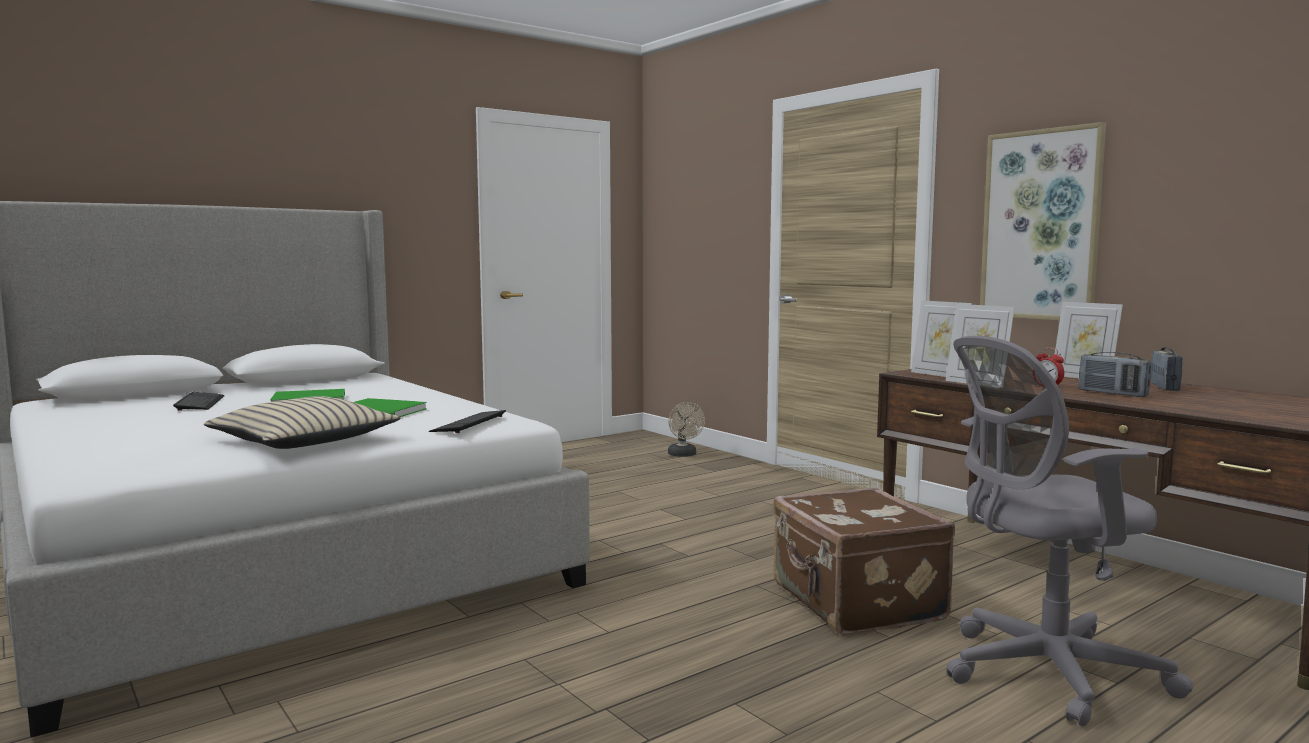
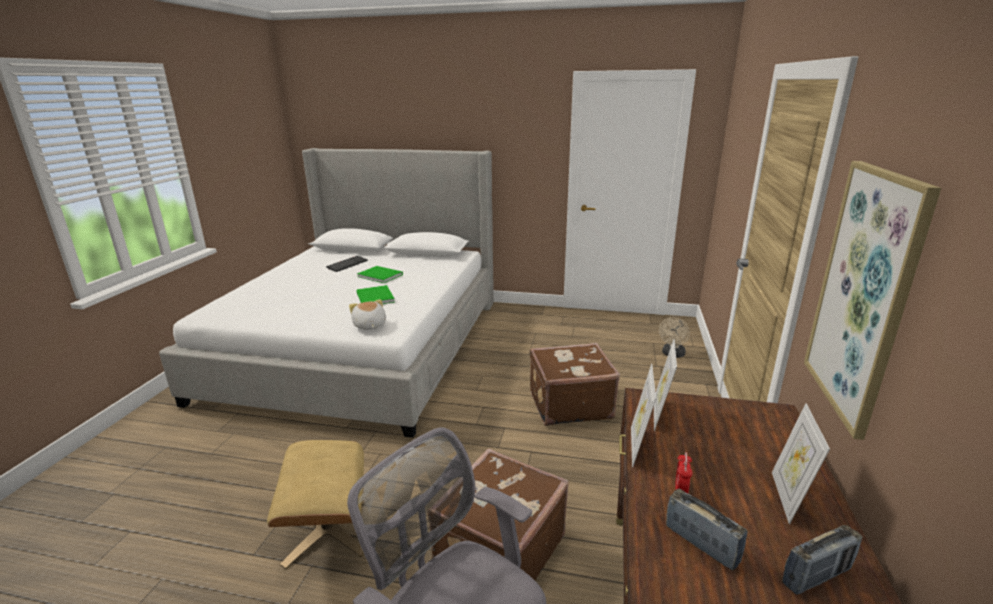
camera: 50 degrees right, 15 degrees up
(303, 441) = (295, 314): beige pillow -> none
(469, 423) = (369, 326): keyboard -> plush toy
(677, 509) = (569, 404): none -> brown suitcase
(680, 678) = (327, 530): none -> beige ottoman
(1112, 393) = (701, 544): radio -> radio turned 135 degrees clockwise

